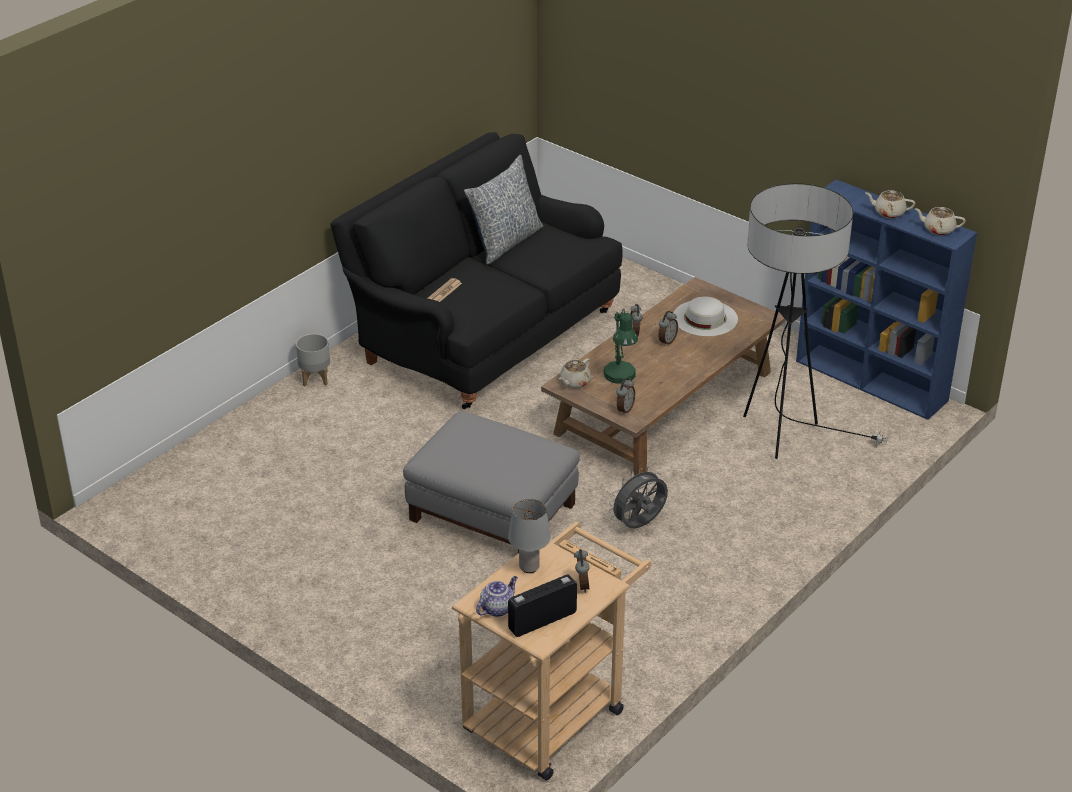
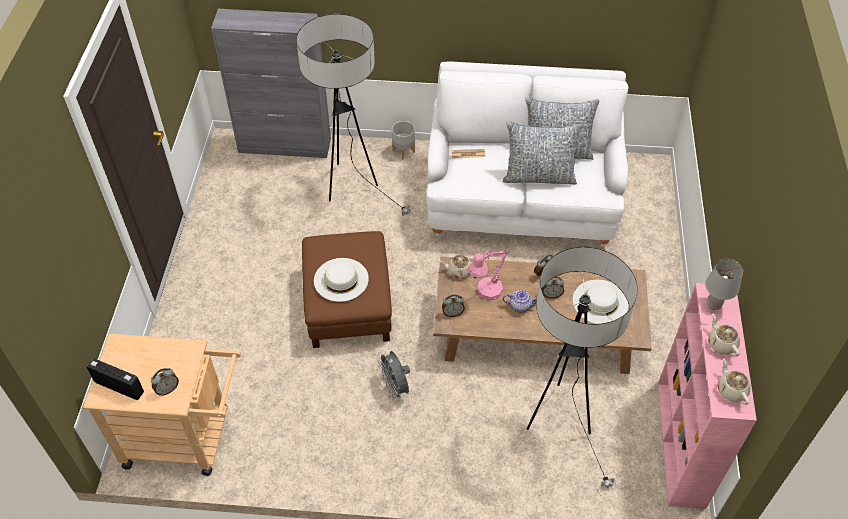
camera: 55 degrees right, 15 degrees up
(189, 461) = (285, 145): none -> grey cabinet
(323, 439) = (351, 187): none -> floor lamp
(482, 332) = (521, 197): black sofa -> white sofa
(491, 512) = (347, 303): grey ottoman -> brown ottoman
(497, 608) = (118, 357): teapot -> teapot (520, 306)
(503, 459) = (341, 279): none -> white hat
(525, 266) = (539, 176): none -> pillow
(528, 567) = (169, 351): grey table lamp -> grey table lamp (713, 304)
(620, 378) = (485, 292): green table lamp -> pink table lamp
(639, 525) = (395, 387): grey fan -> grey fan turned 135 degrees counterclockwise
(872, 381) = (681, 444): blue bookcase -> pink bookcase

